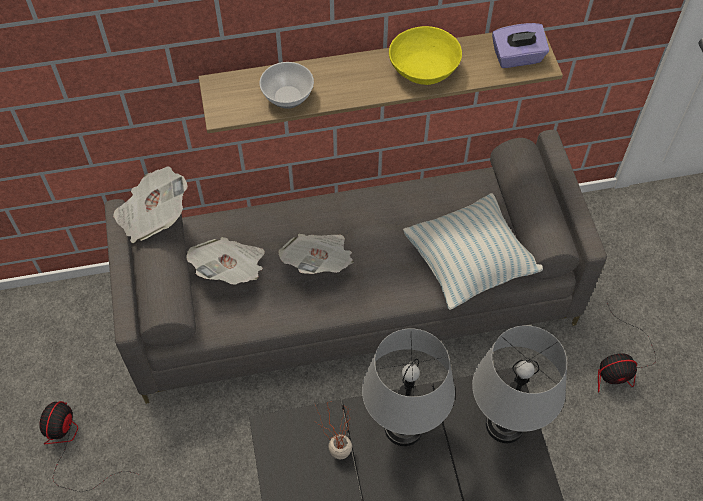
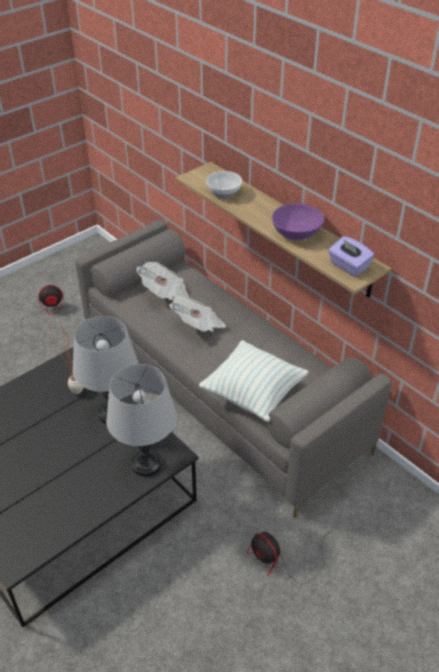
camera: 60 degrees right, 15 degrees down
(153, 216) = (163, 237): newspaper -> none
(424, 69) = (297, 233): yellow bowl -> purple bowl

